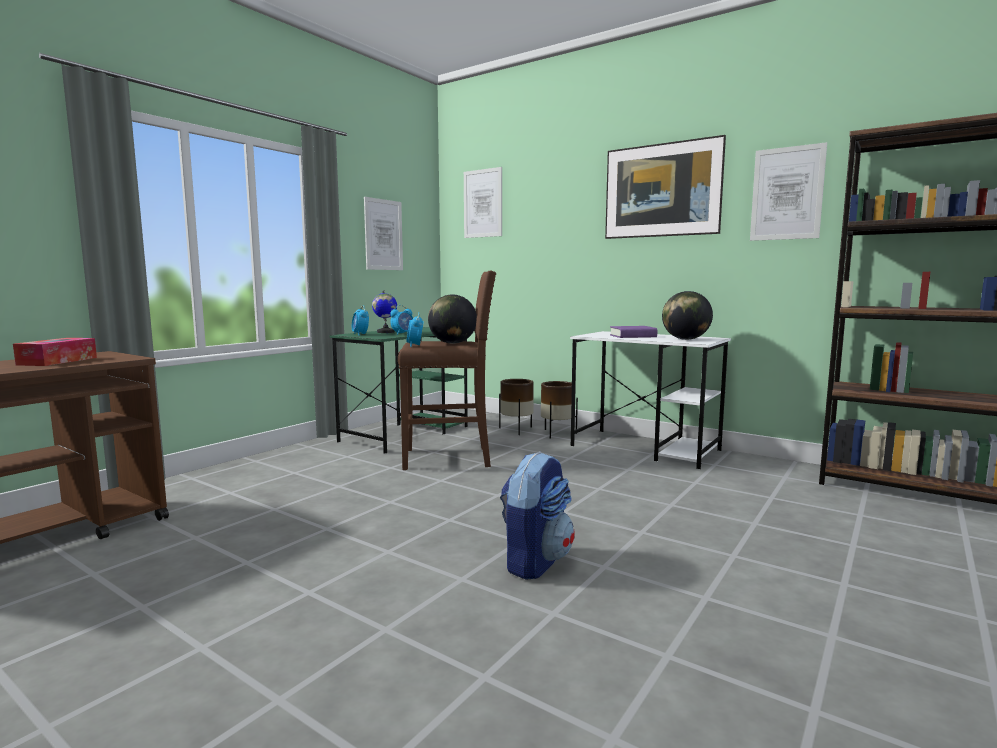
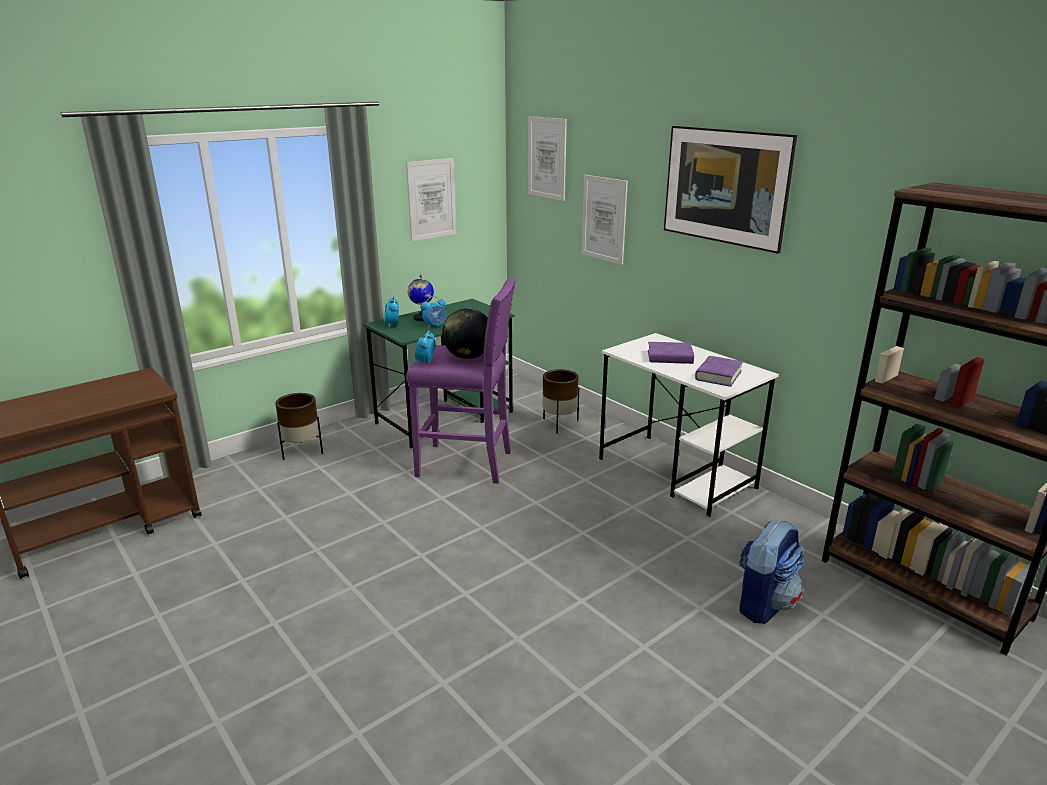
camera: 15 degrees right, 15 degrees up
(58, 361) = (103, 395): tissue box -> none
(449, 458) = (467, 464): brown stool -> purple stool
(535, 561) = (463, 621): backpack -> backpack (763, 603)
(557, 433) = (598, 436): brown planter -> brown planter (302, 451)
(685, 339) = (718, 375): globe -> purple book
(787, 193) = (854, 223): picture -> picture (604, 219)

